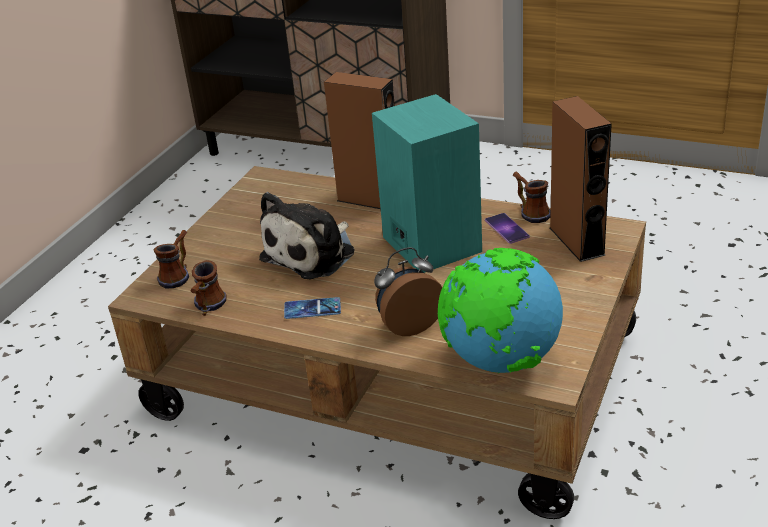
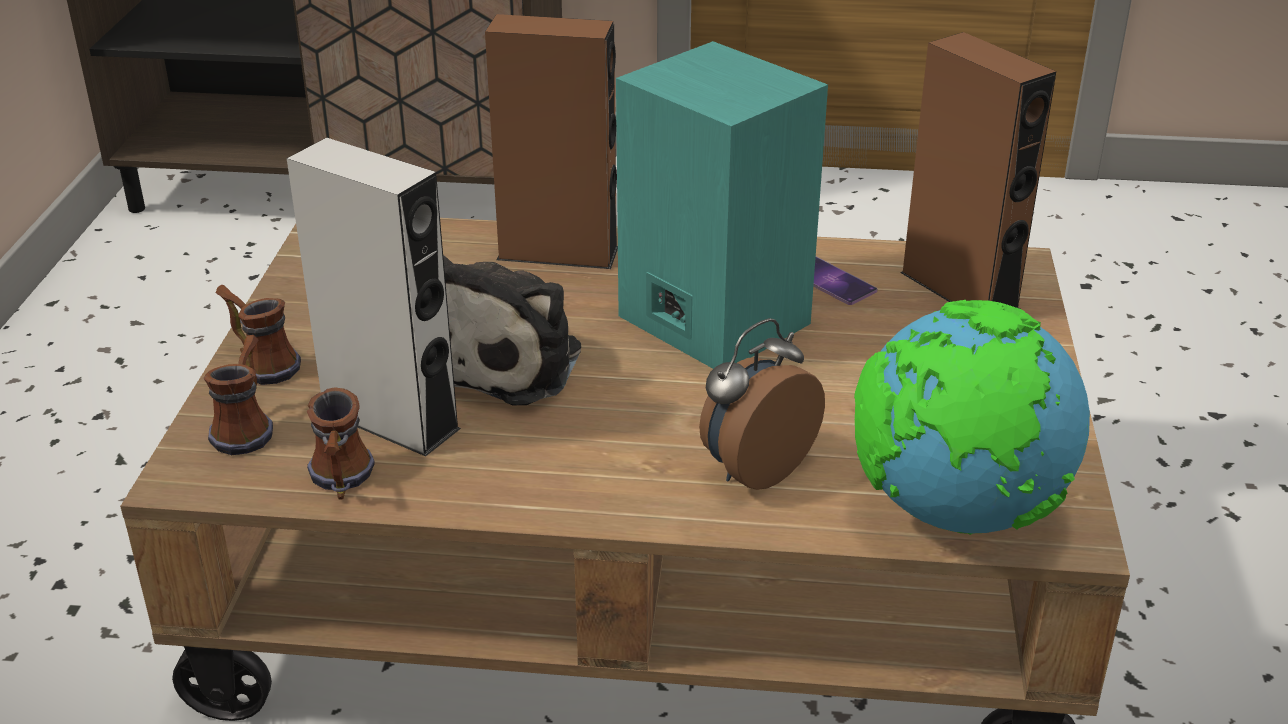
camera: 20 degrees left, 0 degrees up
(245, 279) = (390, 420): none -> grey speaker
(312, 309) = (554, 460): phone -> none
(530, 212) = (853, 250): mug -> mug (260, 363)

